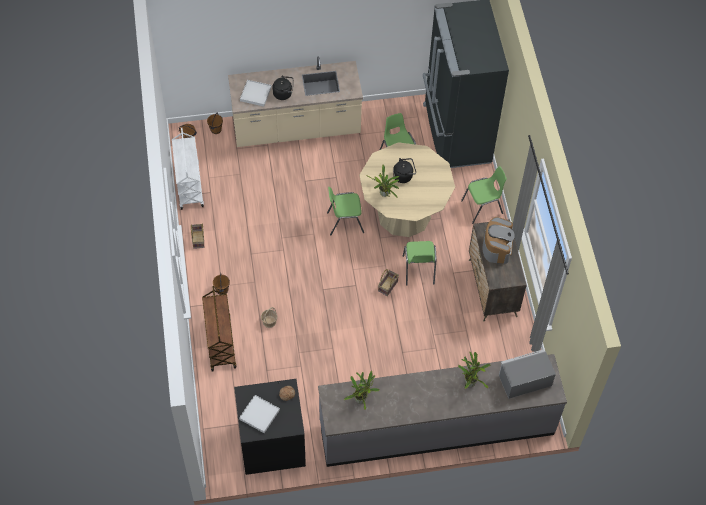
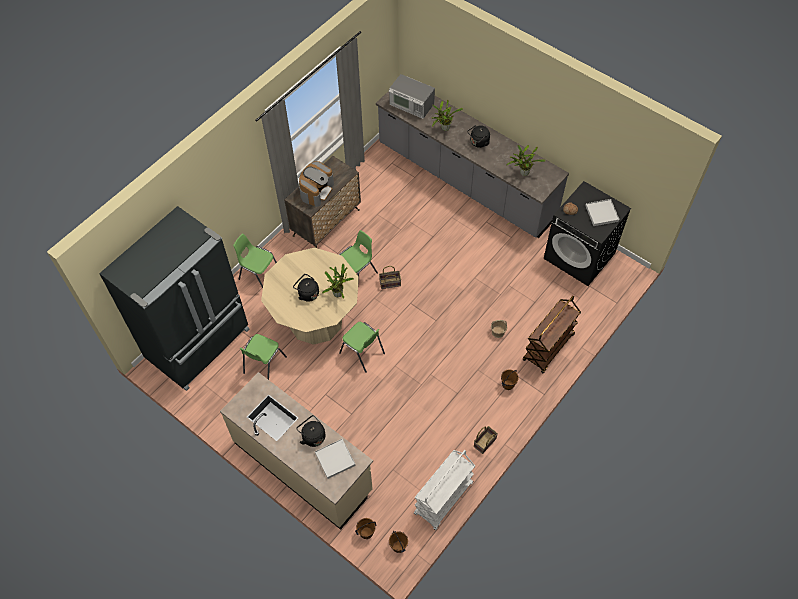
camera: 130 degrees left, 0 degrees up
(428, 394) = (478, 143): none -> black kettle
(497, 246) = (316, 190): coffee machine -> coffee machine turned 150 degrees clockwise

